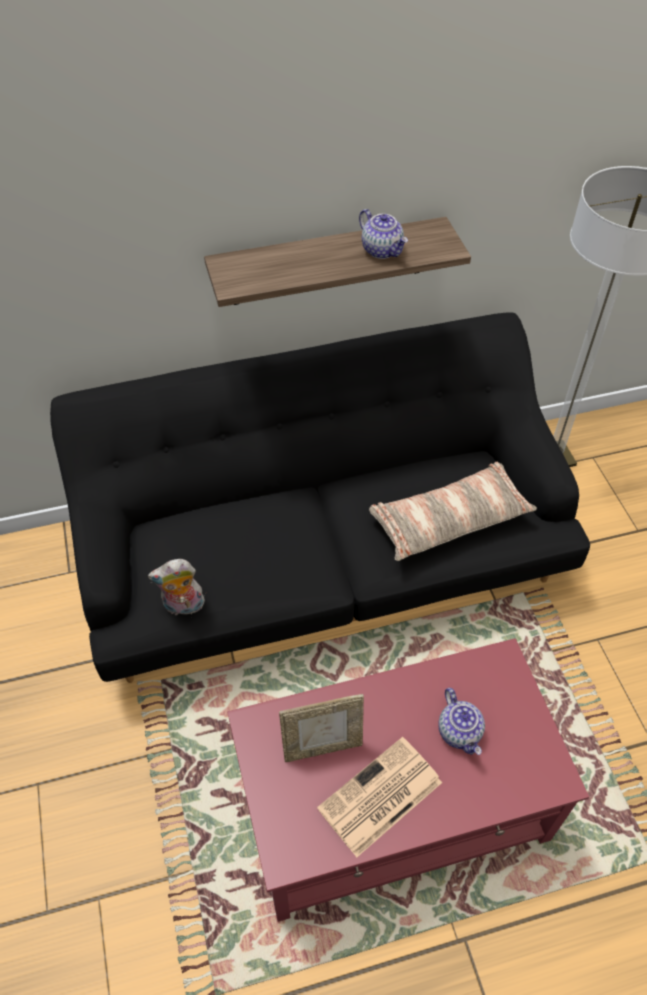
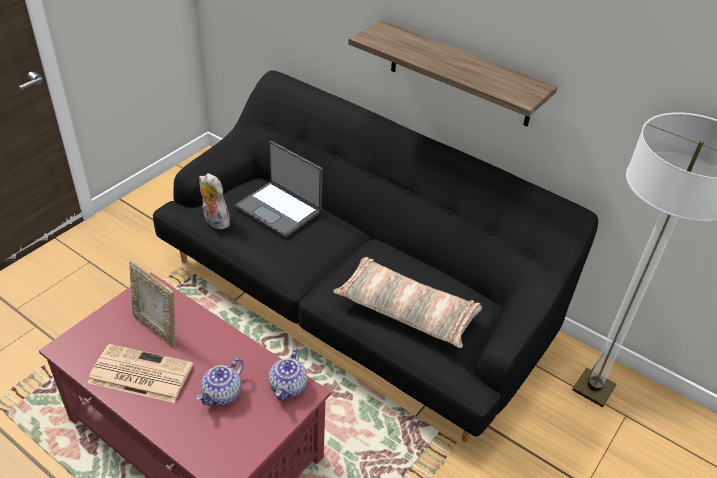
camera: 50 degrees right, 10 degrees down
(221, 536) = (279, 209): none -> laptop
(382, 250) = (480, 74): teapot -> teapot (288, 387)

